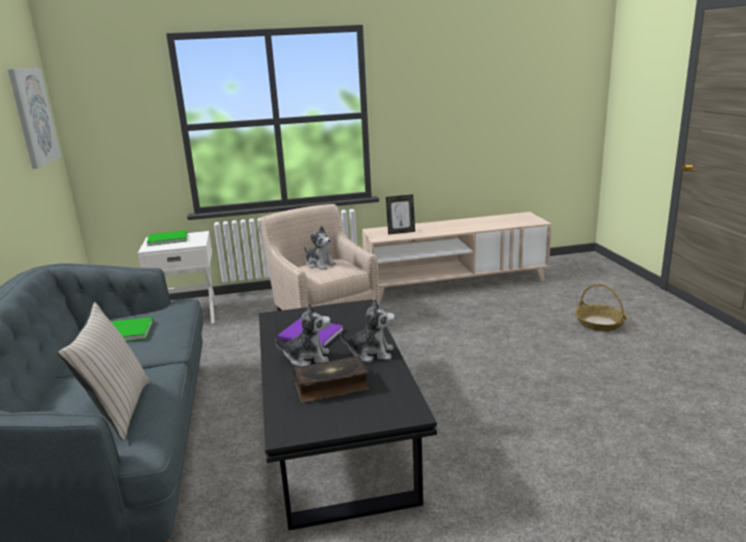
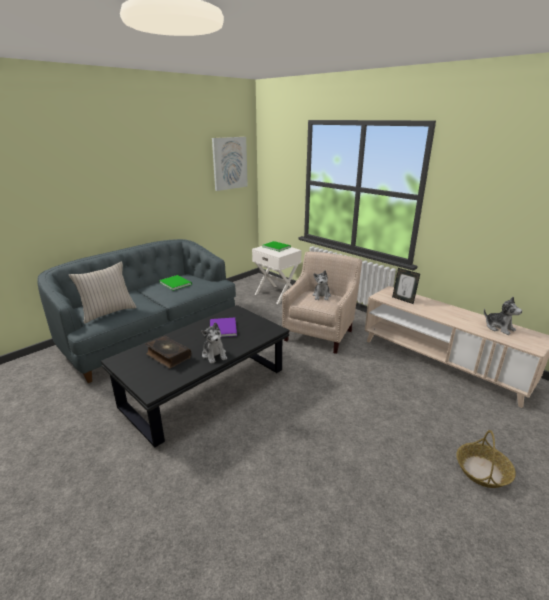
camera: 55 degrees right, 5 degrees up
(308, 358) = (195, 338): plush toy -> plush toy (499, 328)

